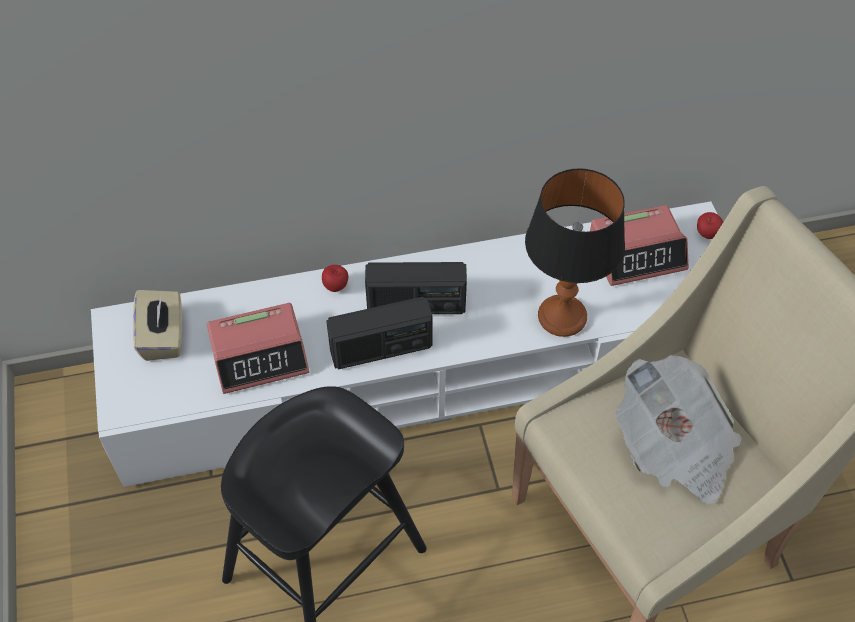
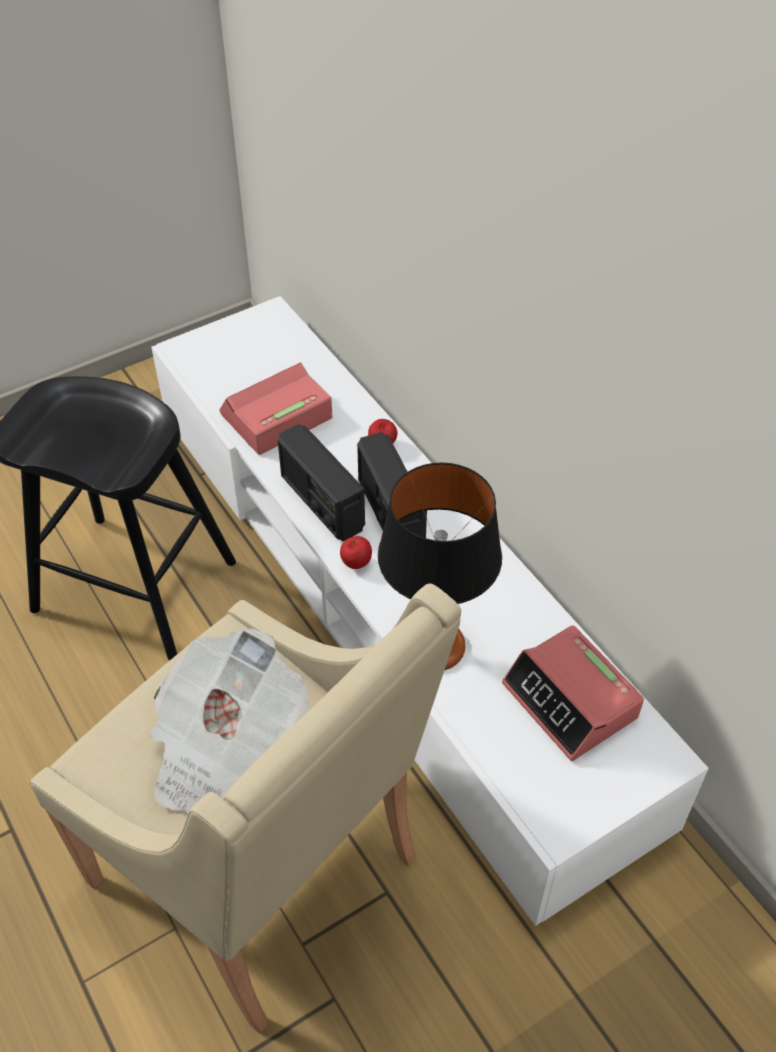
camera: 70 degrees right, 5 degrees down
(163, 337) = (269, 348): beige tissue box -> none
(260, 355) = (276, 417): alarm clock -> alarm clock turned 90 degrees clockwise
(706, 235) = (644, 773): apple -> apple (356, 563)

